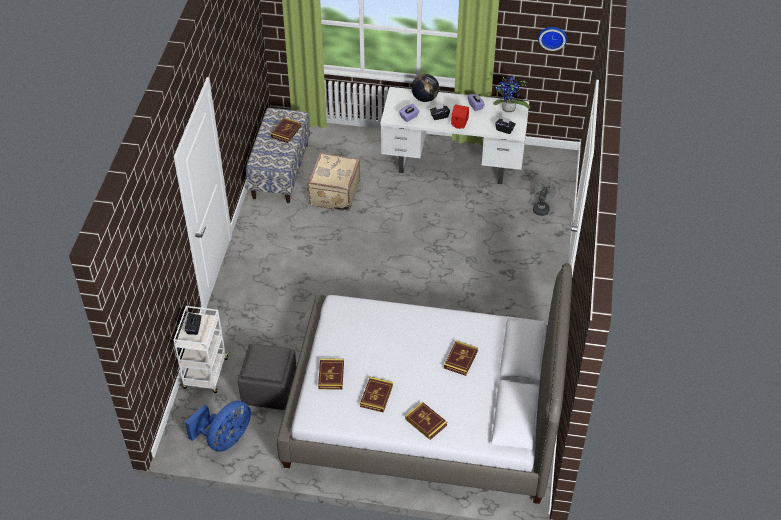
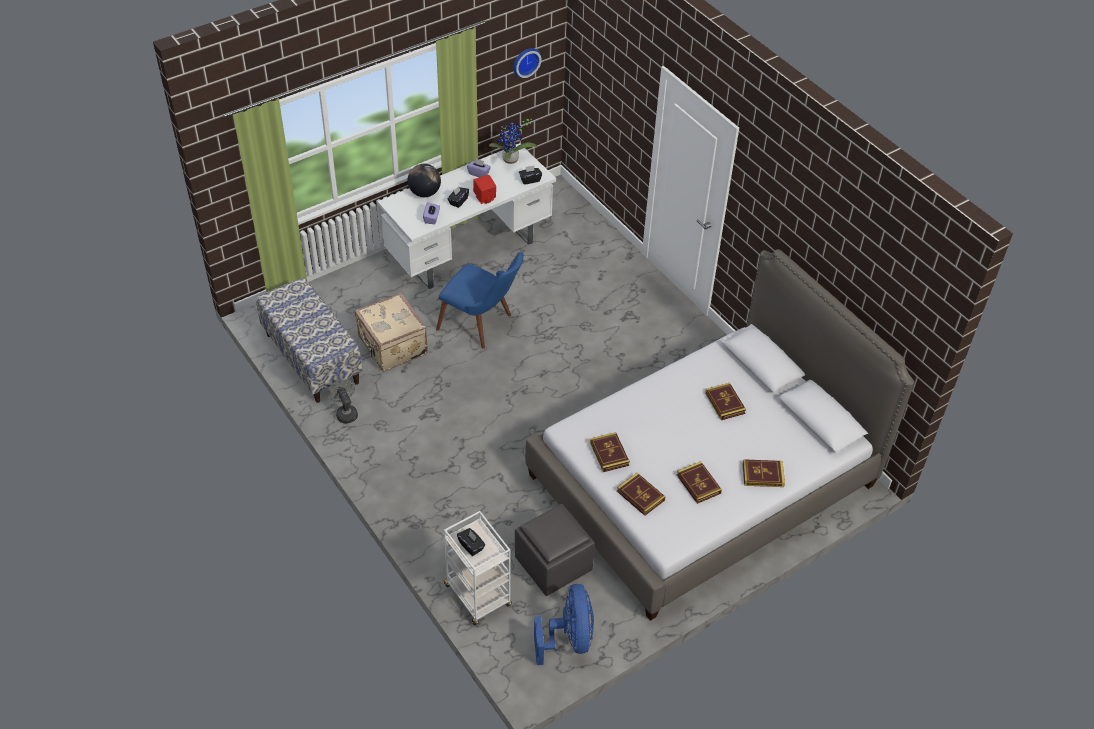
camera: 45 degrees left, 0 degrees up
(286, 131) = (306, 308): book -> book (609, 454)
(405, 216) = (482, 325): none -> blue chair
(541, 208) = (589, 243): grey fan -> grey fan (345, 413)

